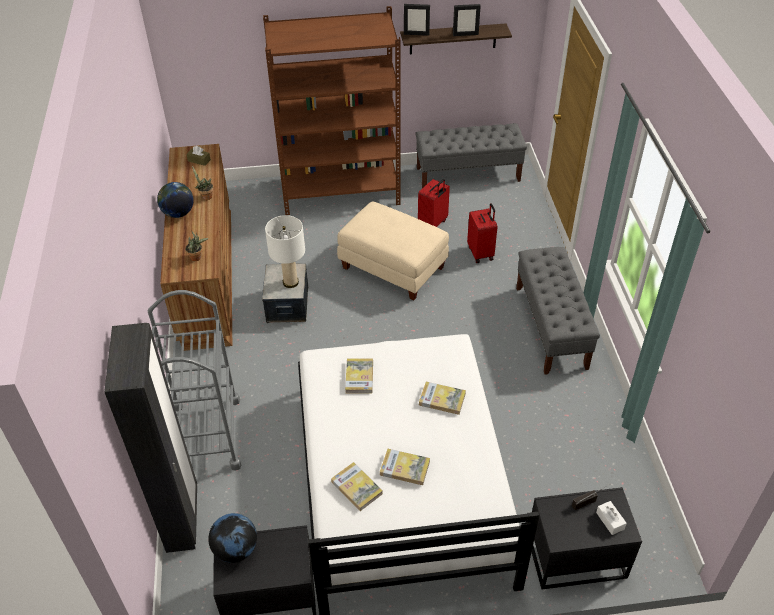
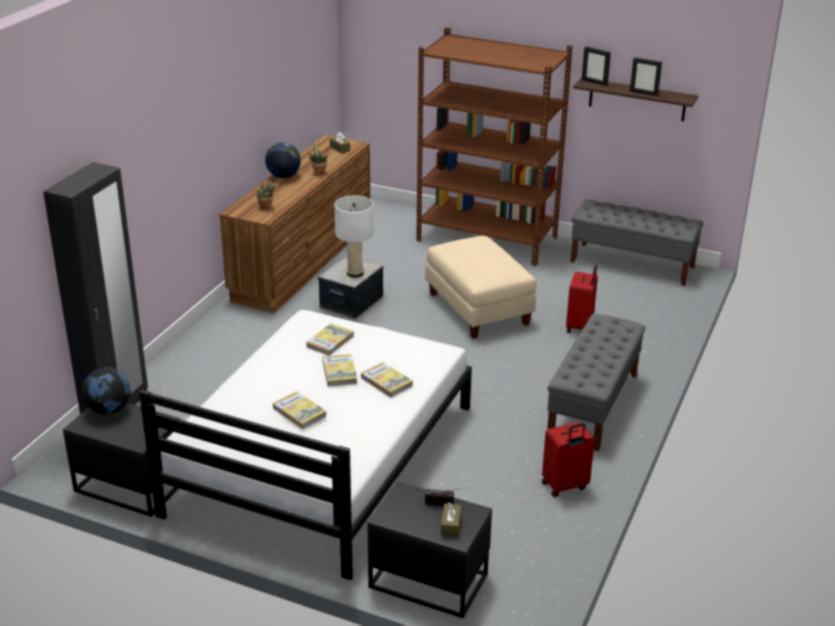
camera: 30 degrees right, 15 degrees down
(205, 436) = (189, 364): grey cart -> none
(356, 487) = (244, 408): book -> book (339, 372)
(433, 224) = (554, 290): red suitcase -> red suitcase (565, 486)
(610, 521) = (450, 525): white tissue box -> brown tissue box

